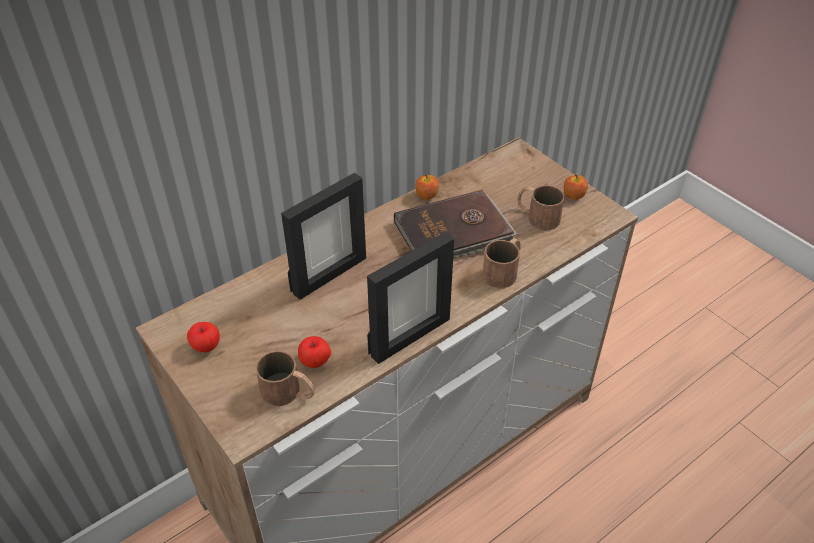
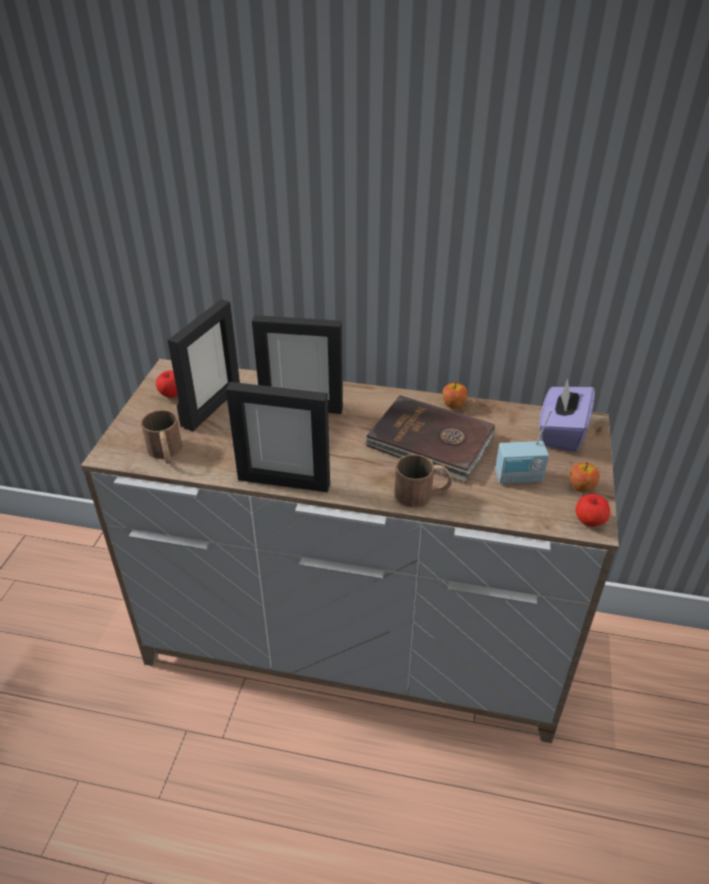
camera: 50 degrees right, 5 degrees down
(258, 329) = (211, 406): none -> picture frame
(315, 361) = (208, 448): apple -> apple (589, 521)
(514, 168) = (561, 432): none -> purple tissue box
(537, 216) = (519, 478): brown mug -> radio

